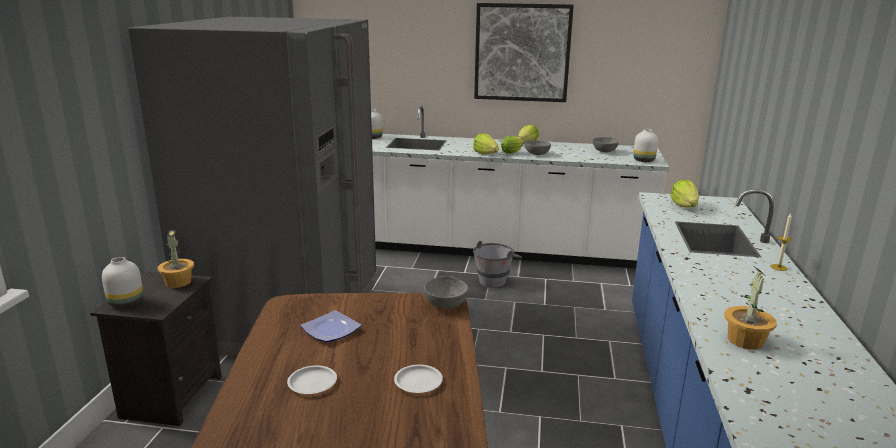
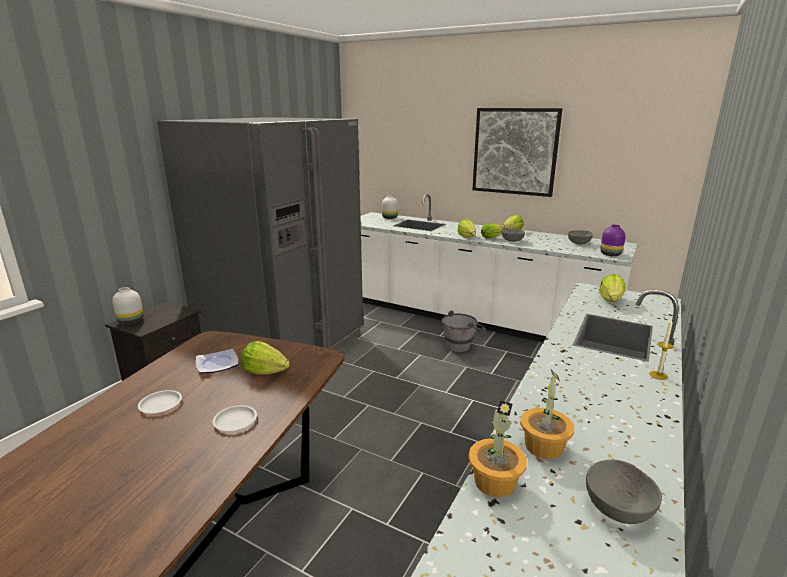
camera: 20 degrees right, 0 degrees up
(178, 282) = (176, 311): potted plant -> potted plant (495, 481)
(396, 328) = (265, 371): none -> lettuce
(446, 304) = (324, 358): grey bowl -> grey bowl (619, 508)
(643, 160) = (610, 254): white vase -> purple vase

